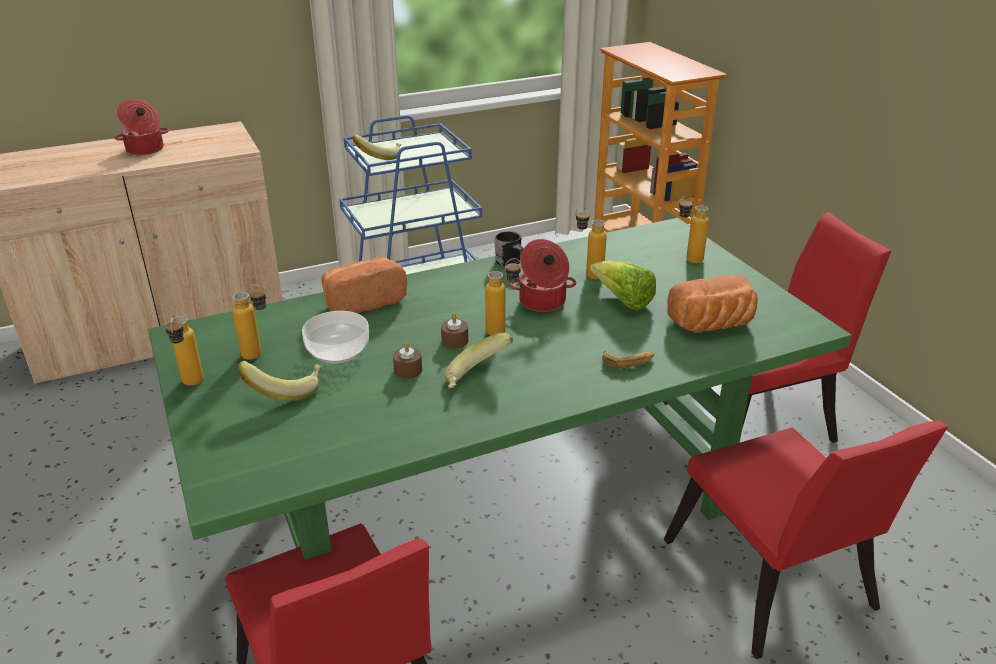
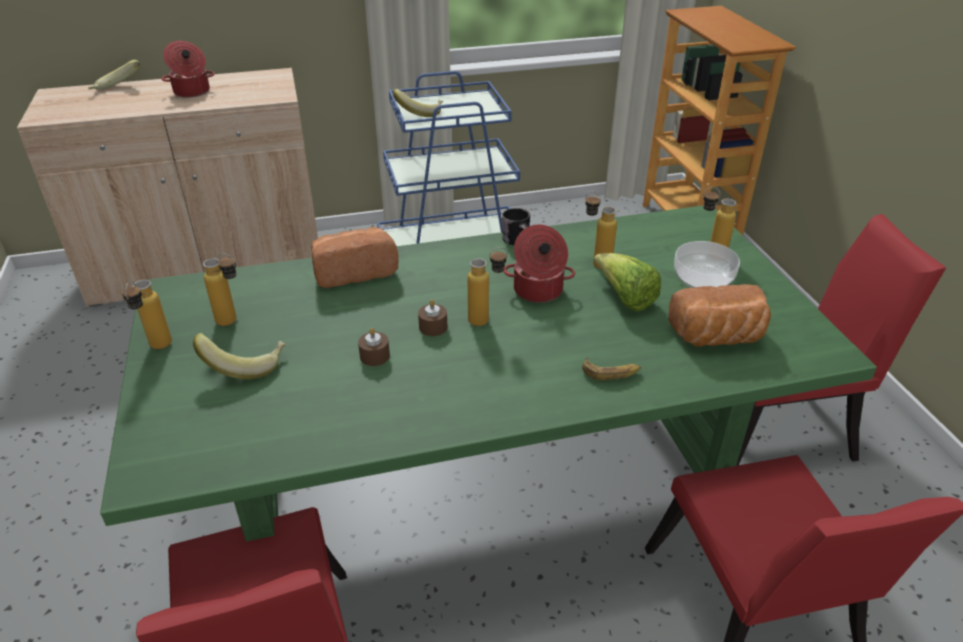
camera: 10 degrees right, 5 degrees up
(338, 351) = (311, 326): bowl -> bowl (703, 280)
(477, 379) = (443, 375): banana -> banana (118, 90)

